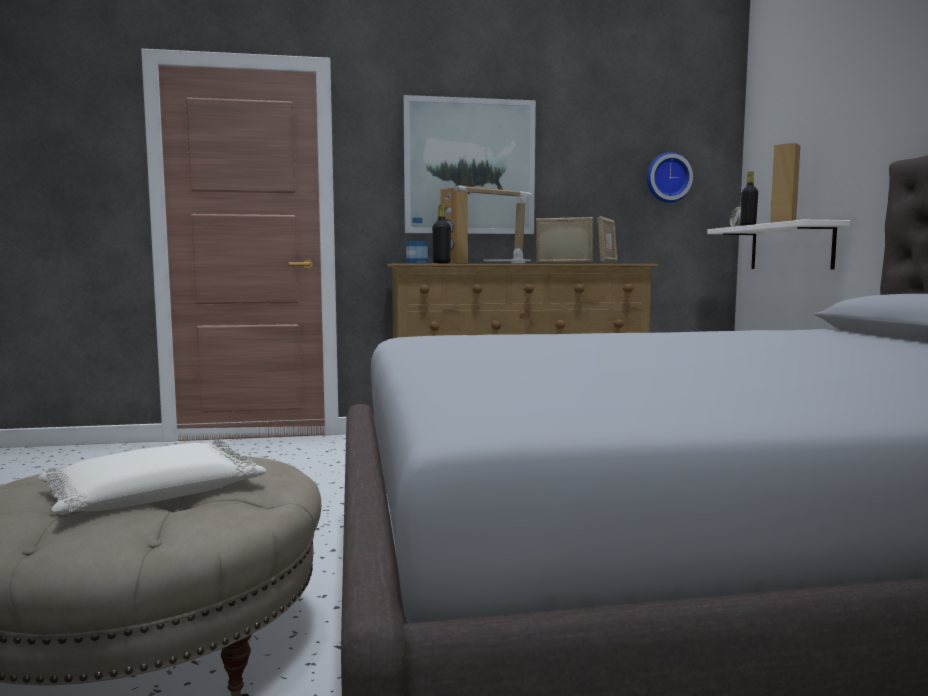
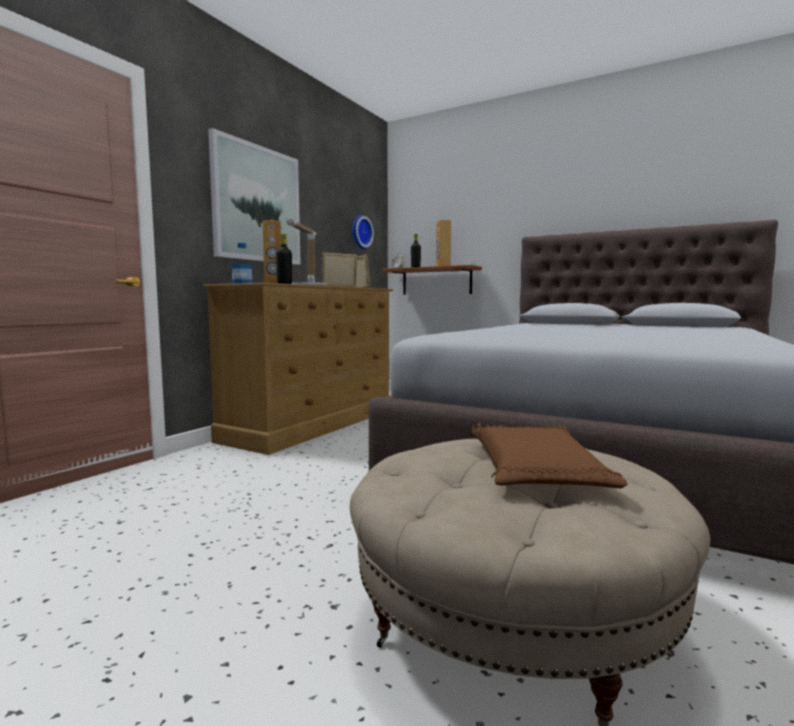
camera: 50 degrees left, 0 degrees up
(154, 490) = (535, 467): white pillow -> brown pillow
(791, 247) = (436, 281): white shelf -> brown shelf

